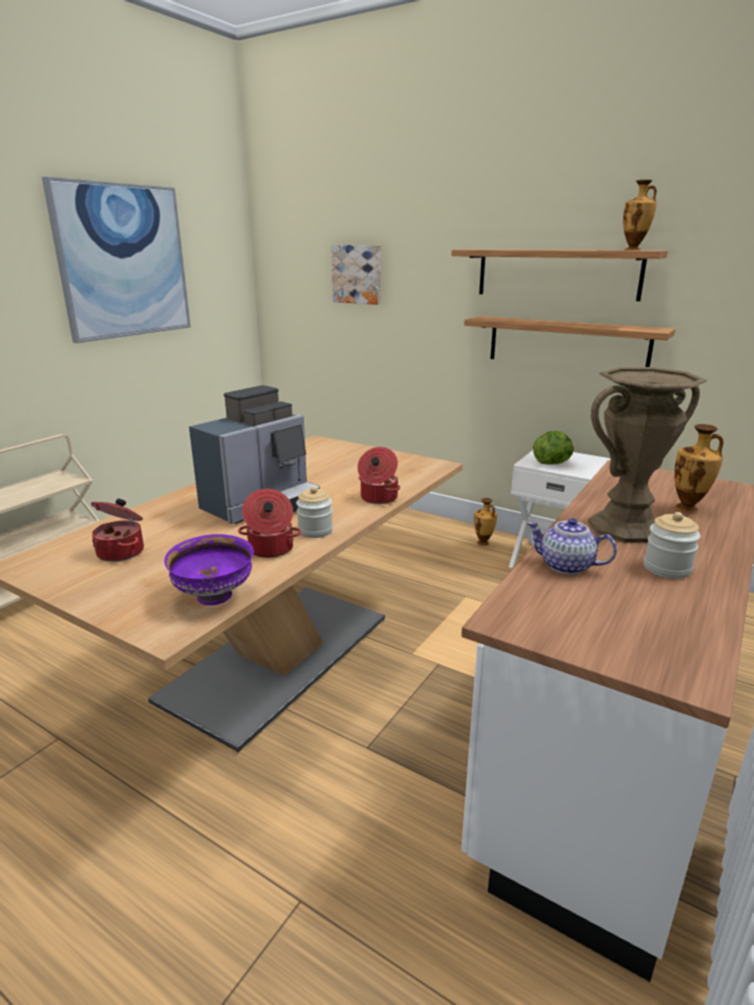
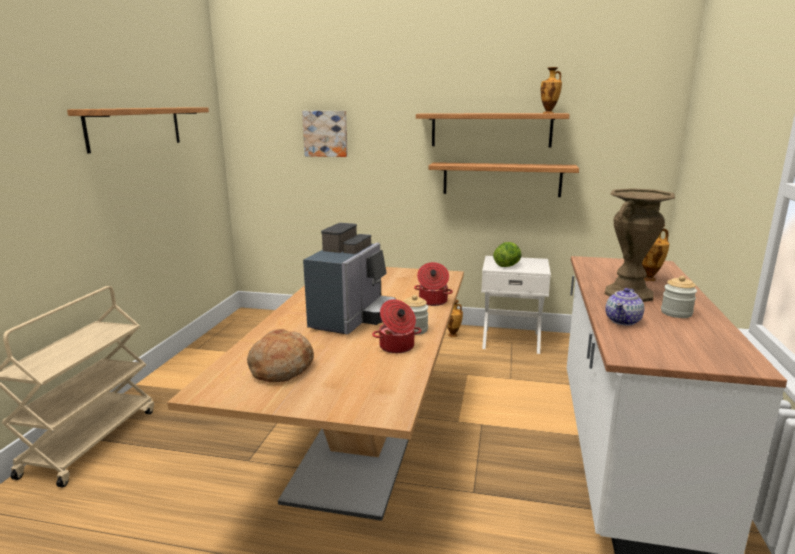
camera: 20 degrees left, 5 degrees down
(122, 552) = (281, 368): cooking pot -> bread
(124, 261) = (135, 128): picture -> shelf
(215, 597) = (396, 384): purple bowl -> none
(567, 566) = (623, 321): teapot -> teapot turned 60 degrees counterclockwise

